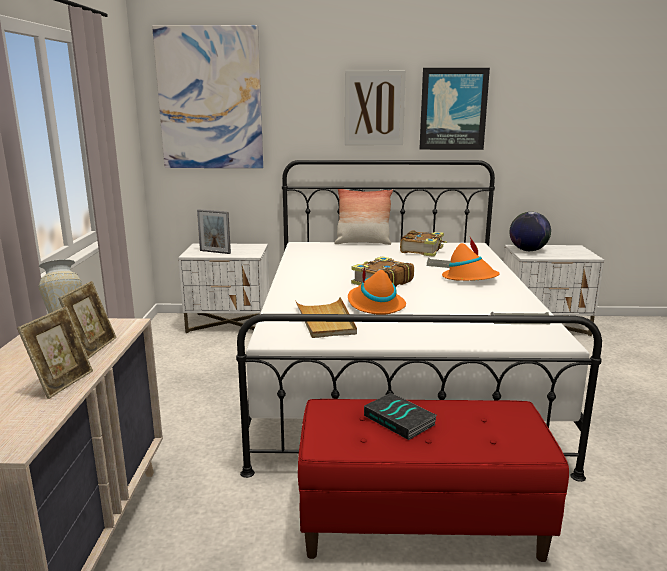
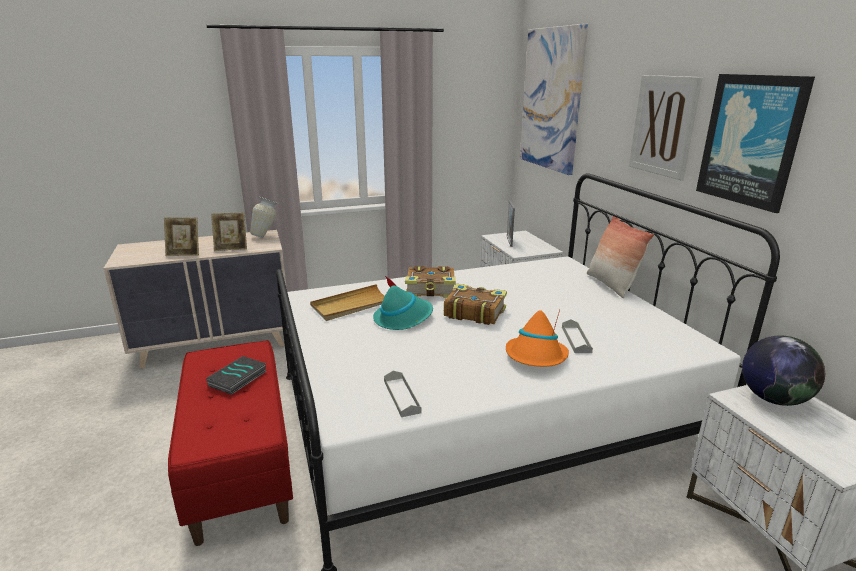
camera: 70 degrees right, 5 degrees up
(375, 305) = (403, 318): orange hat -> turquoise hat
(423, 250) = (627, 318): book -> book (431, 290)

